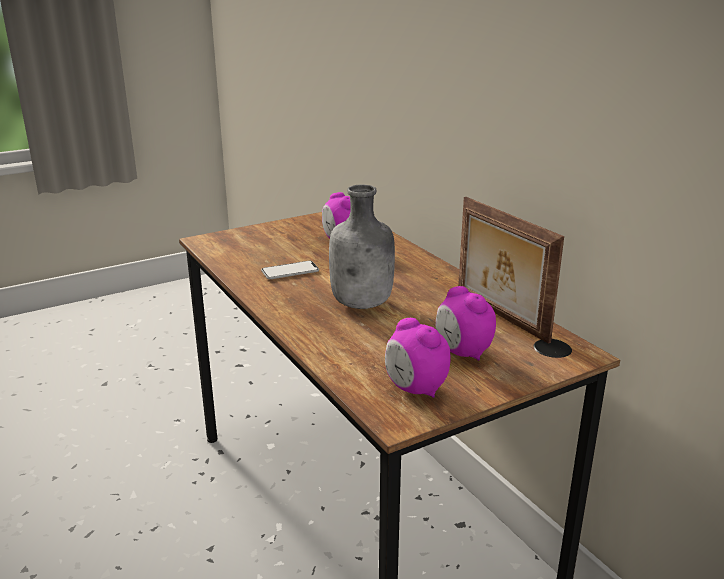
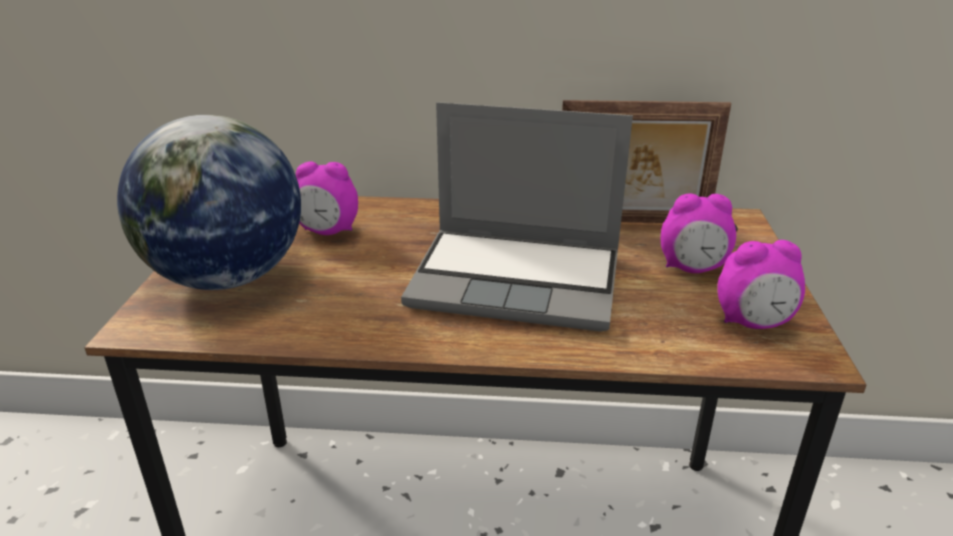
camera: 55 degrees left, 5 degrees up
(264, 239) = (226, 278): none -> globe
(290, 271) = (362, 294): phone -> none
(363, 303) = (519, 280): grey bottle -> laptop

